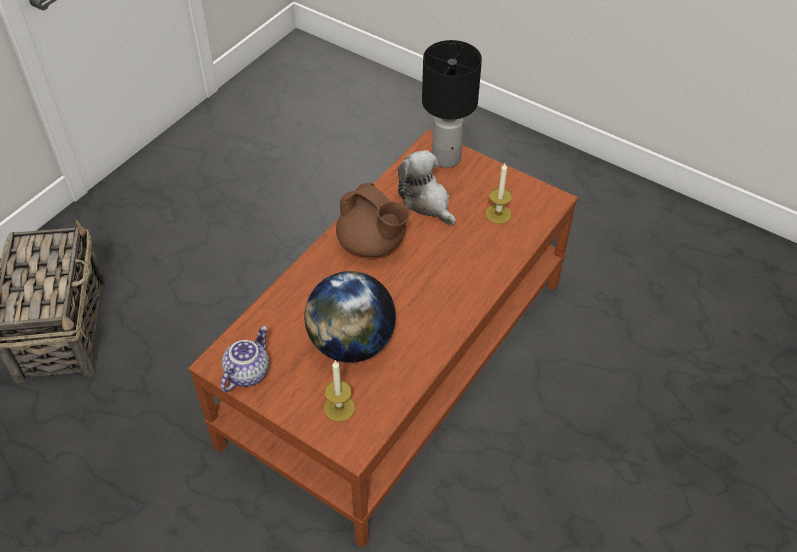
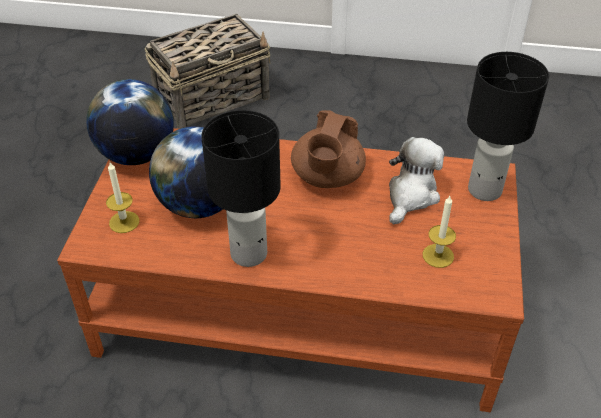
camera: 65 degrees right, 5 degrees down
(247, 372) = (137, 155): teapot -> globe
(431, 327) = (249, 253): none -> black table lamp

